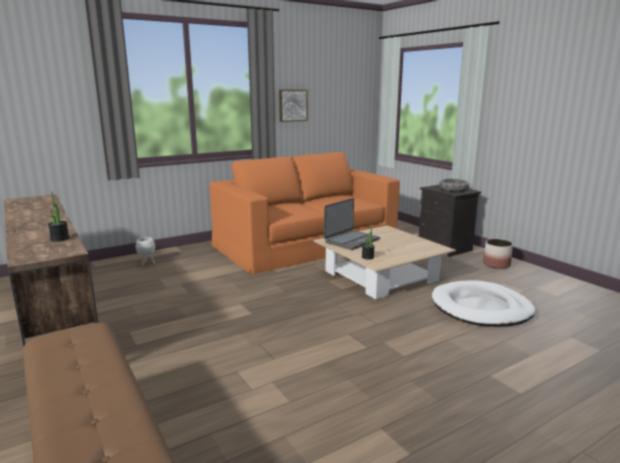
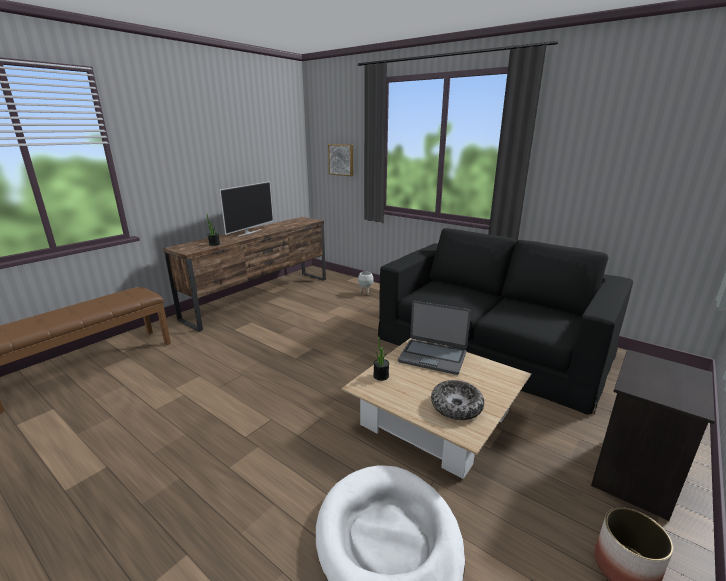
camera: 70 degrees right, 5 degrees up
(34, 222) = (249, 232): none -> television
(292, 105) = (568, 174): picture -> picture (341, 159)
(306, 243) = (491, 346): orange sofa -> black sofa
(453, 190) = (661, 384): bowl -> bowl (456, 406)

